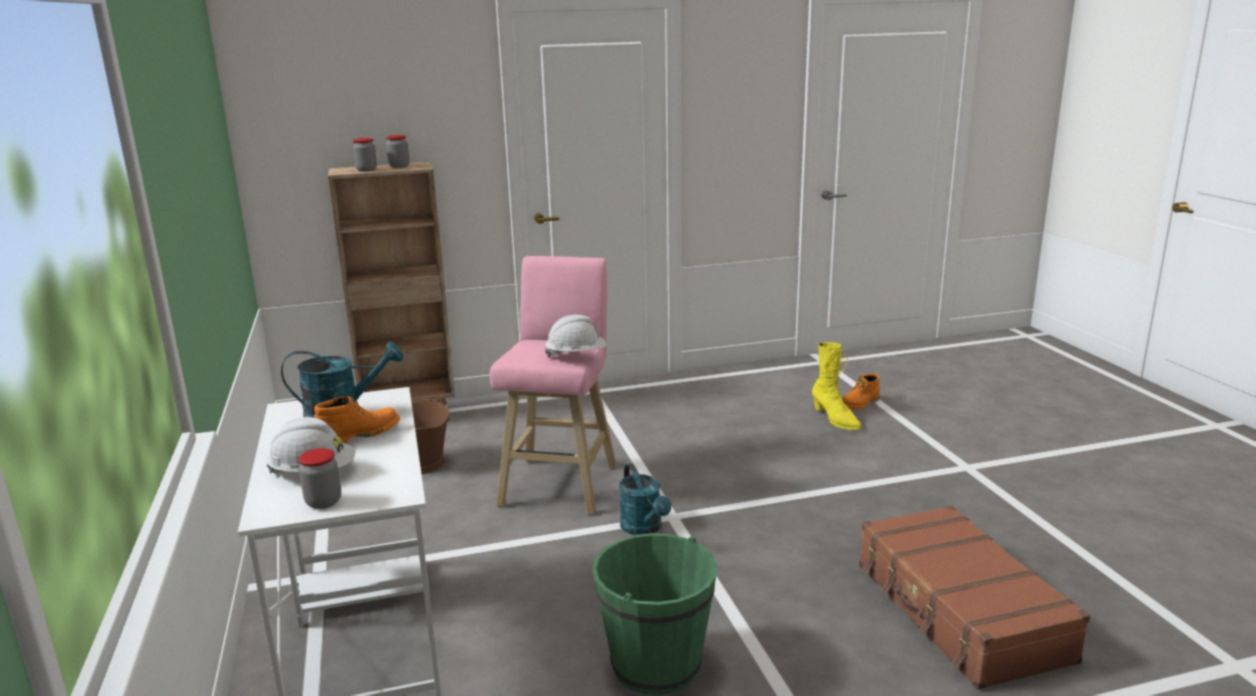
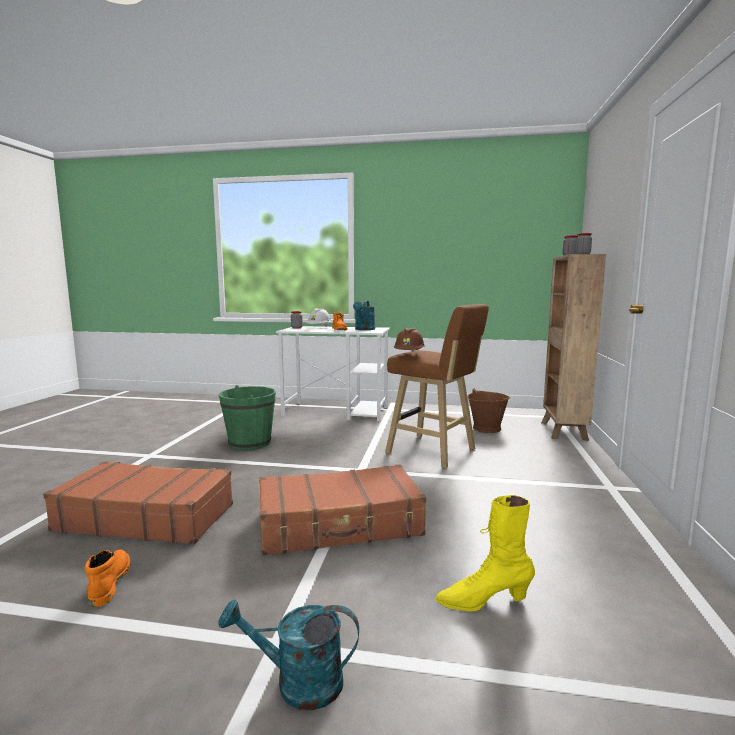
camera: 115 degrees right, 10 degrees down
(561, 482) = (434, 452): pink stool -> brown stool
(576, 355) = (409, 354): white hard hat -> brown hard hat
(644, 529) = (355, 461): turquoise watering can -> turquoise watering can (297, 683)
(813, 489) = (340, 525): none -> brown suitcase
(860, 403) = (535, 653): orange boot -> orange boot (108, 583)

